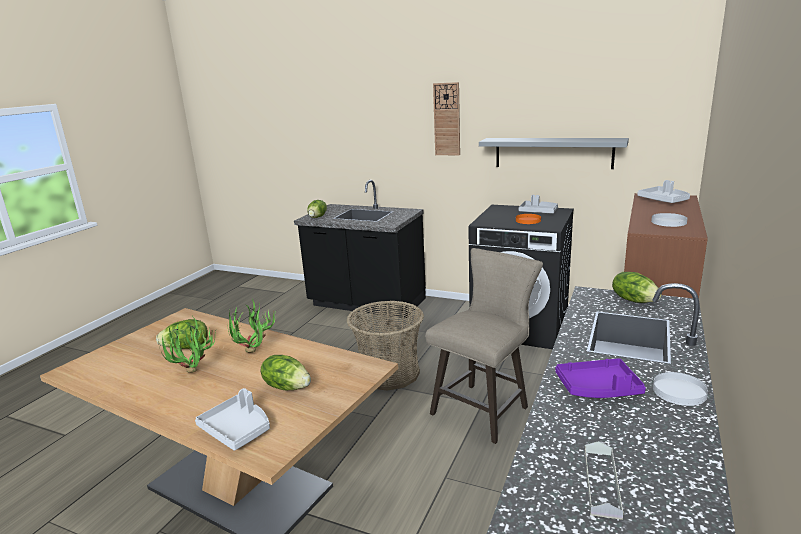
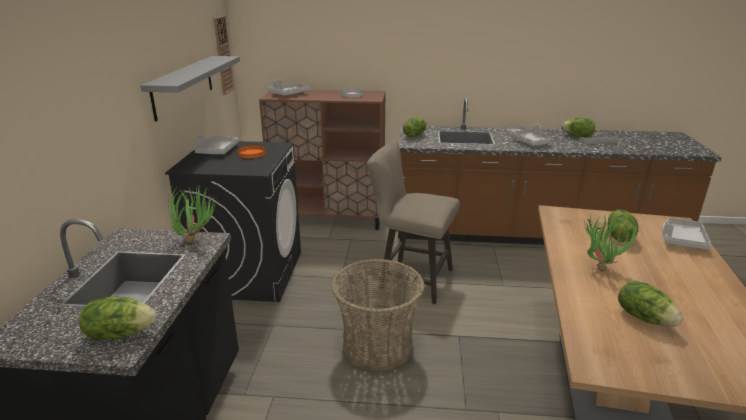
camera: 110 degrees left, 5 degrees up
(194, 375) = (668, 287): potted plant -> potted plant (195, 239)
(447, 119) = (100, 68): wall clock -> wall clock (223, 55)
(598, 388) = (531, 142): purple tray -> grey tray
(654, 468) = (577, 136): none -> lettuce

